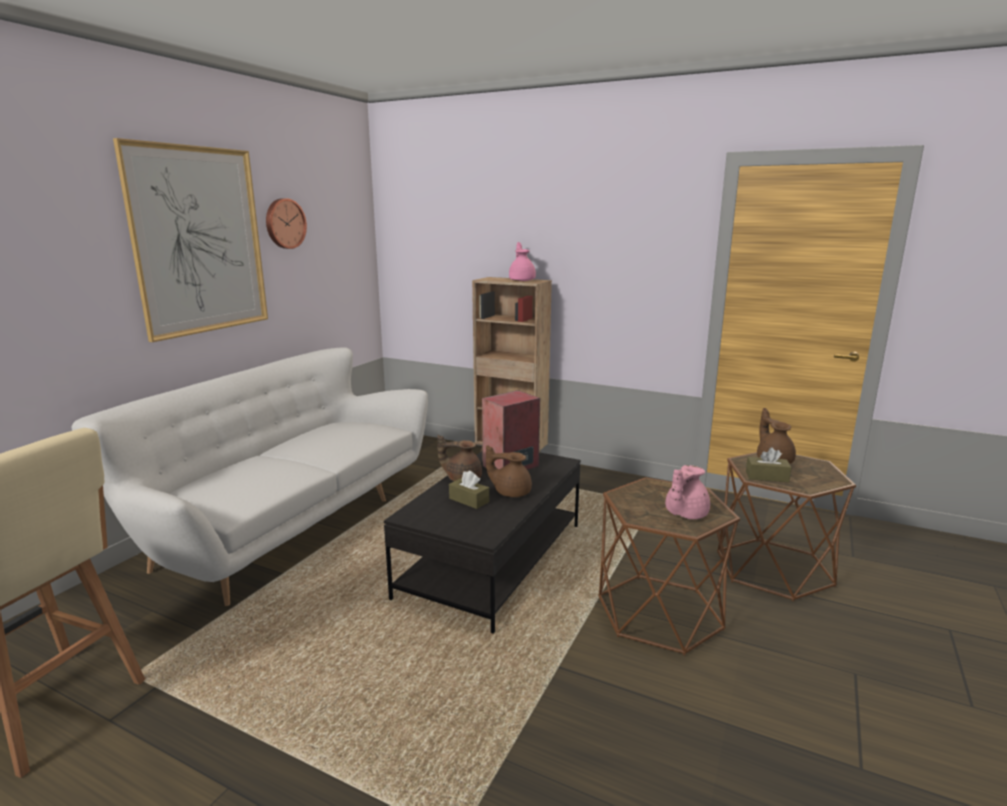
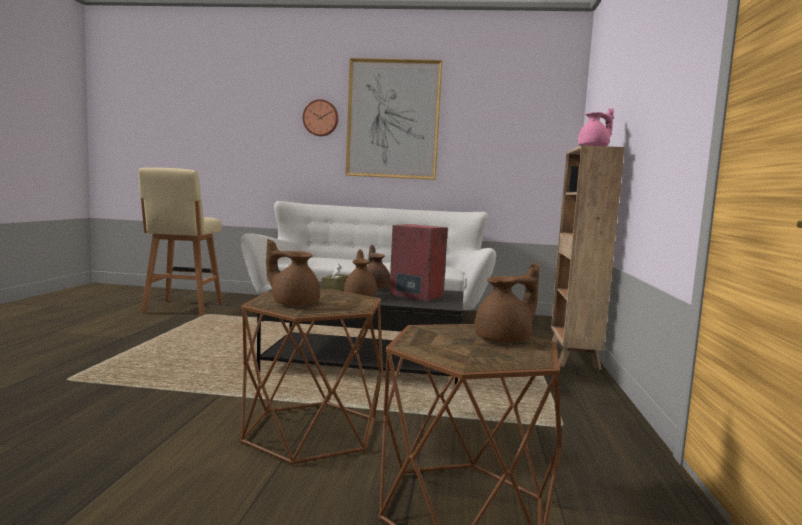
camera: 70 degrees right, 10 degrees down
(284, 223) = (469, 112): wall clock -> wall clock (321, 118)
(684, 514) = (294, 303): pink teapot -> brown teapot
(767, 477) = (433, 333): brown tissue box -> none

